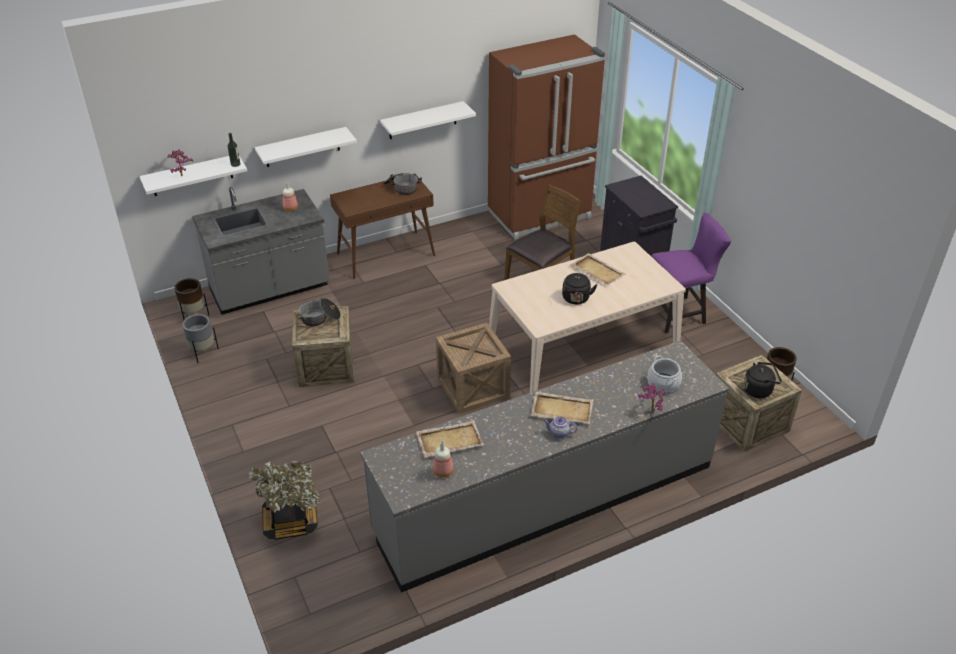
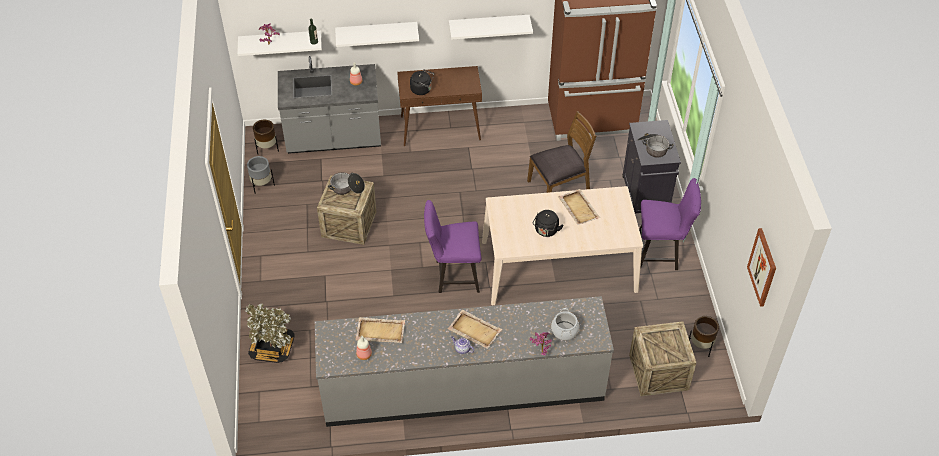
camera: 20 degrees right, 10 degrees up
(401, 188) = (458, 80): cooking pot -> cooking pot (652, 148)
(473, 388) = (453, 276): crate -> purple chair
(759, 390) = (660, 352): black kettle -> black kettle (422, 90)
(863, 247) = (762, 267): none -> picture

